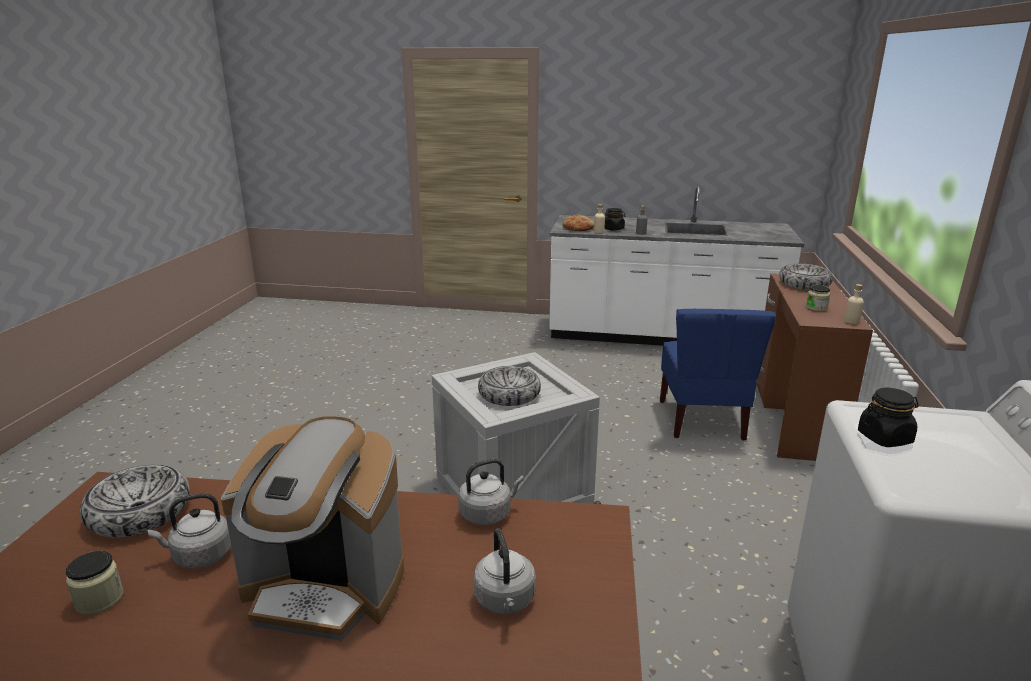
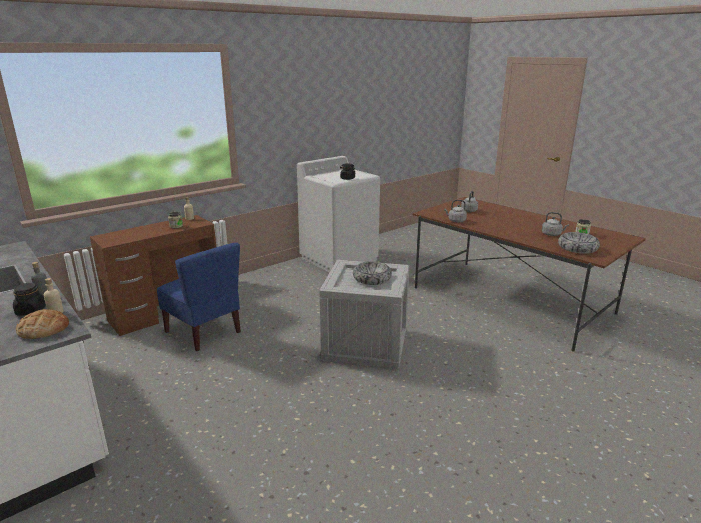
camera: 140 degrees left, 0 degrees up
(325, 588) = (514, 221): coffee machine -> none
(703, 420) = (204, 332): blue chair -> blue chair turned 90 degrees clockwise
(804, 284) = (123, 236): bowl -> none

